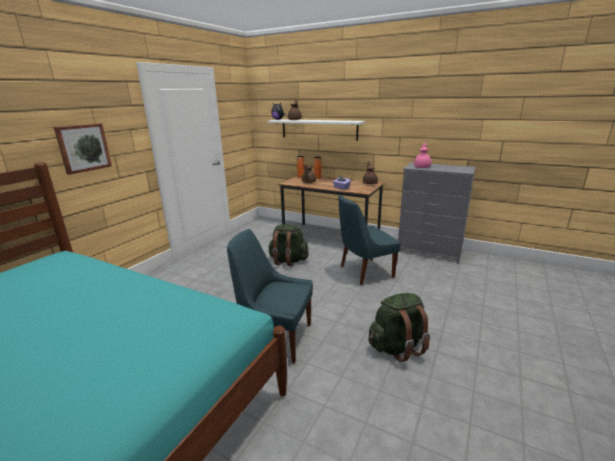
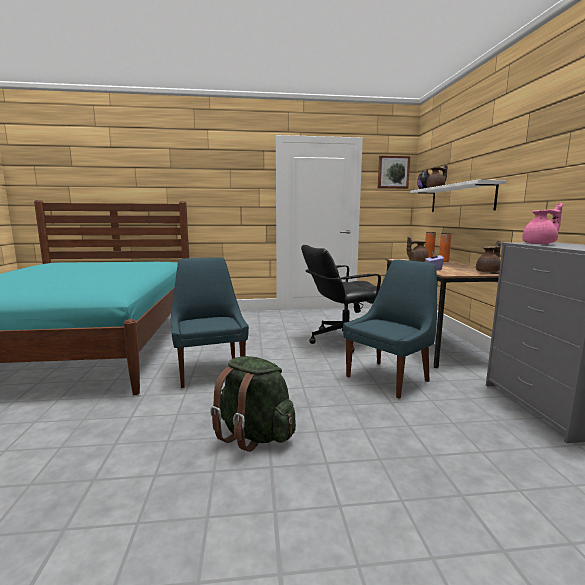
camera: 55 degrees right, 10 degrees down
(83, 148) = (217, 197): picture -> picture (393, 172)
(288, 261) = (343, 340): green backpack -> black office chair
(364, 272) = (389, 378): blue chair -> blue chair turned 105 degrees clockwise

